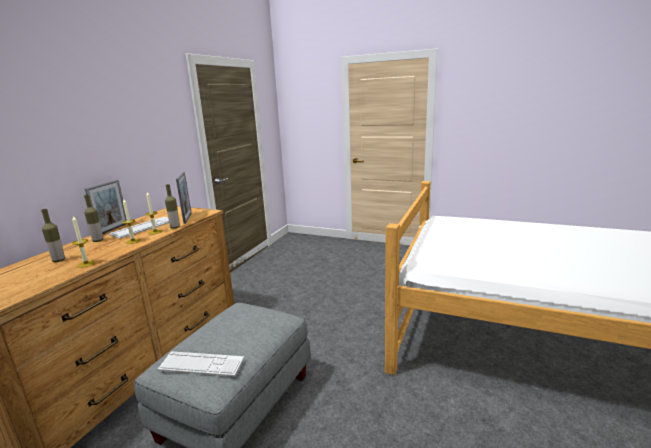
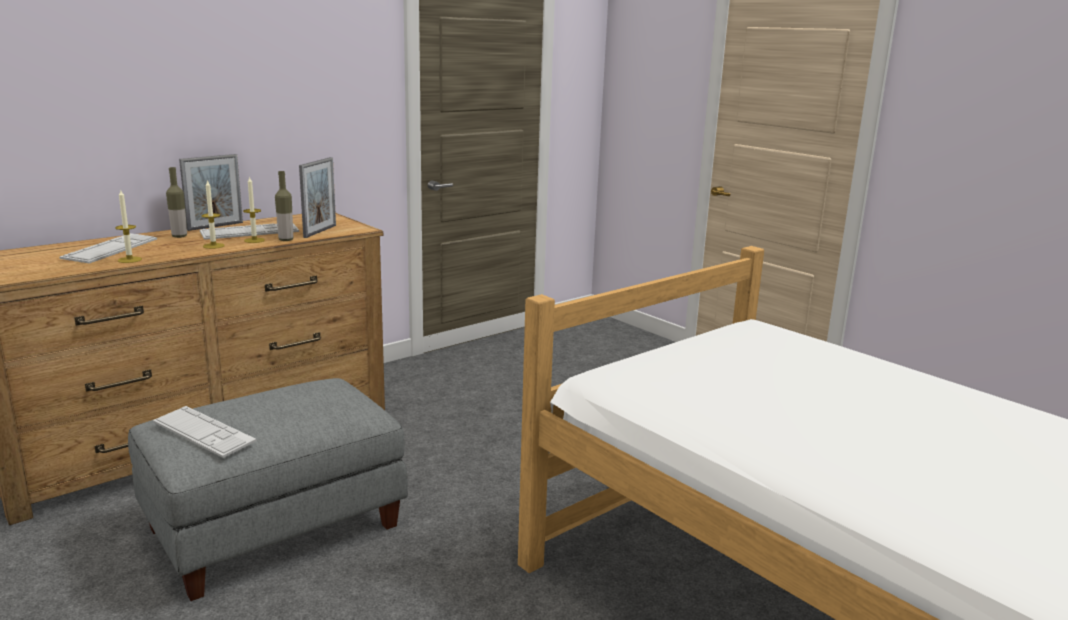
camera: 25 degrees right, 0 degrees up
(59, 260) = (111, 249): bottle -> keyboard

